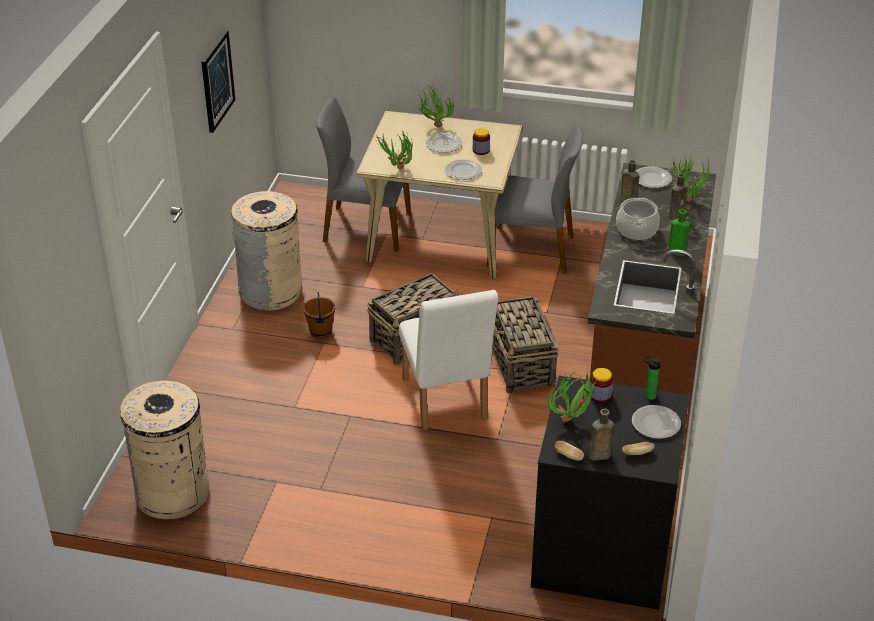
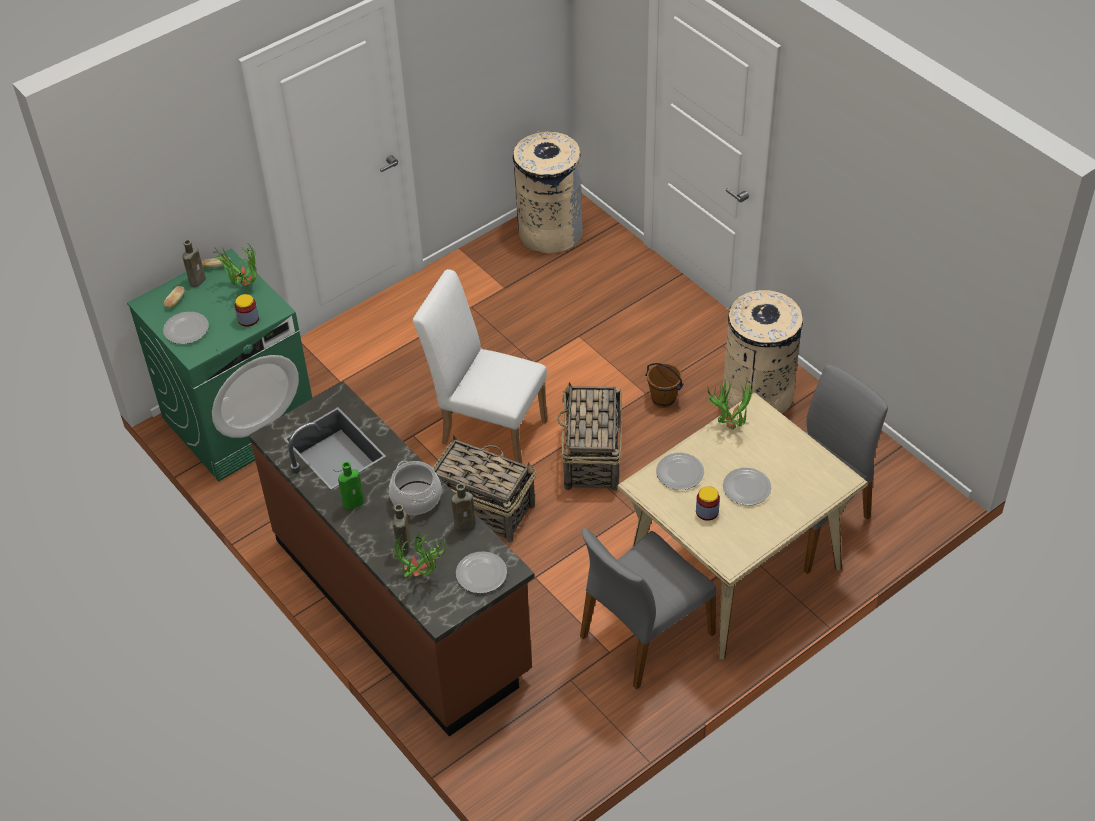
camera: 130 degrees right, 10 degrees up
(217, 81) = (866, 223): picture -> none
(433, 126) = (794, 502): potted plant -> none
(601, 553) = (240, 420): black washing machine -> green washing machine
(648, 395) = (215, 345): bottle -> none

